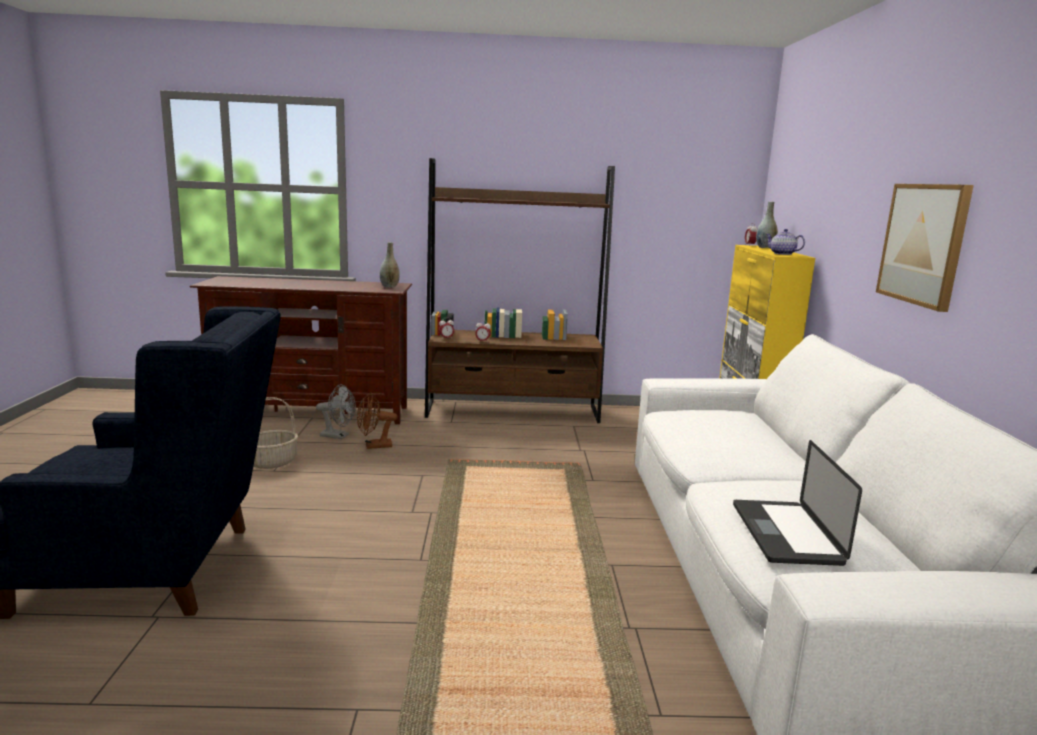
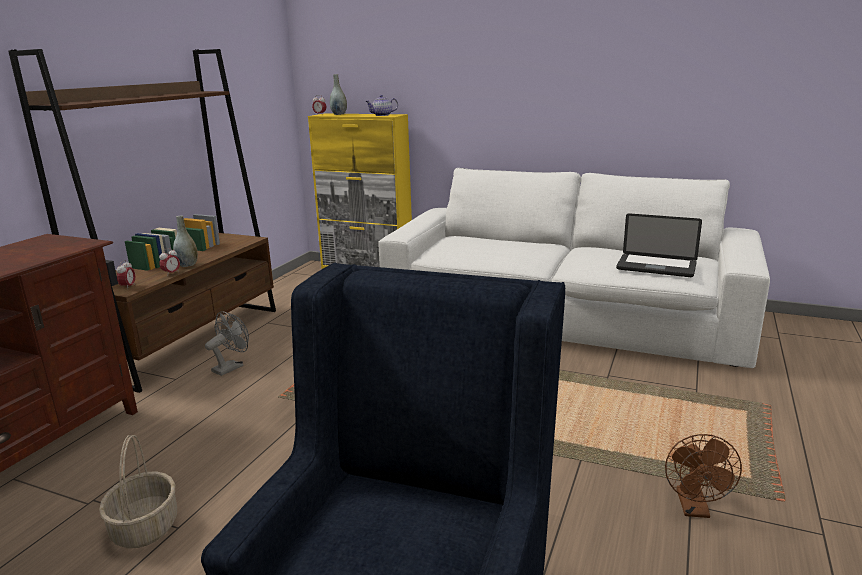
camera: 65 degrees left, 5 degrees up
(338, 436) = (118, 462): grey fan -> grey fan (231, 367)
(374, 446) = (186, 438): brown fan -> brown fan (694, 509)
(389, 286) = (54, 243): grey vase -> grey vase (187, 265)
(923, 244) = (540, 89): picture -> none

